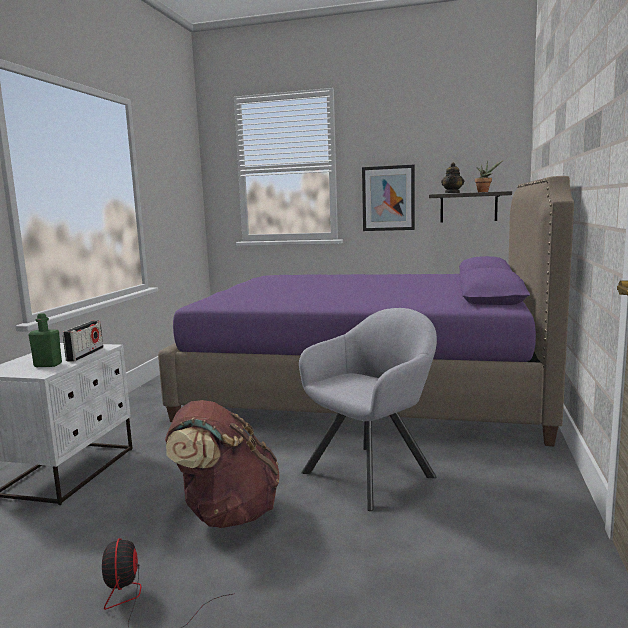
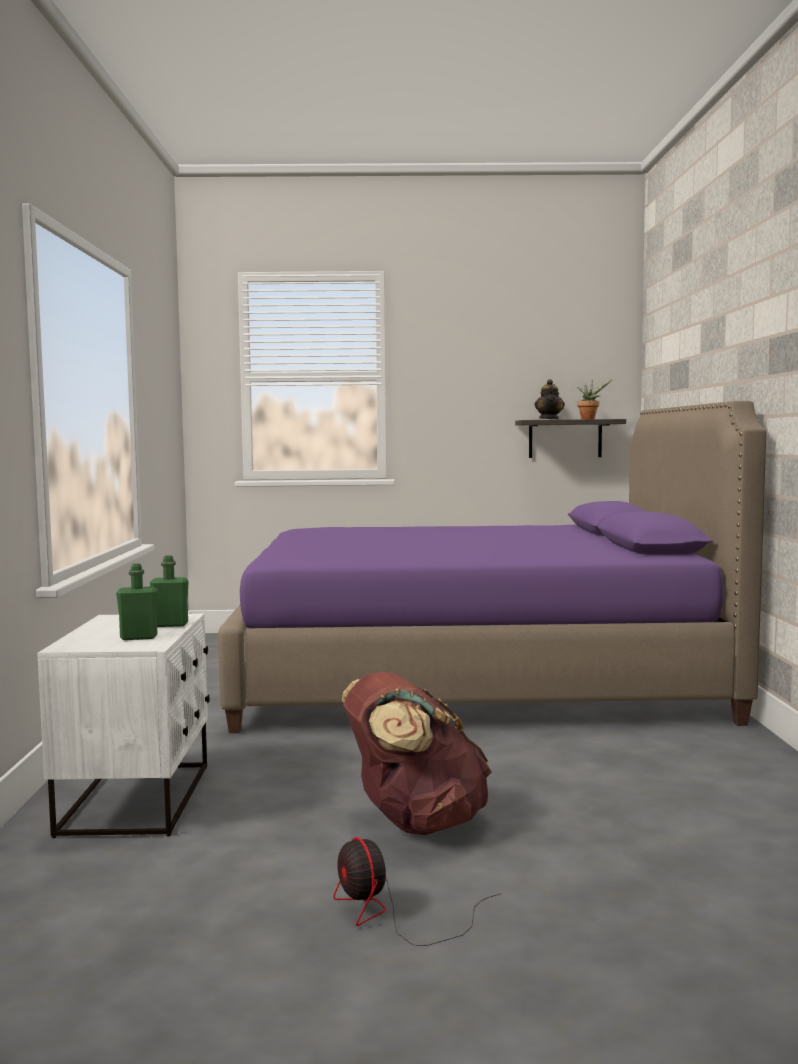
camera: 15 degrees left, 5 degrees down
(85, 354) = (170, 625): radio -> green bottle
(374, 472) = (560, 766): grey armchair -> none
(388, 198) = (459, 424): picture -> none

